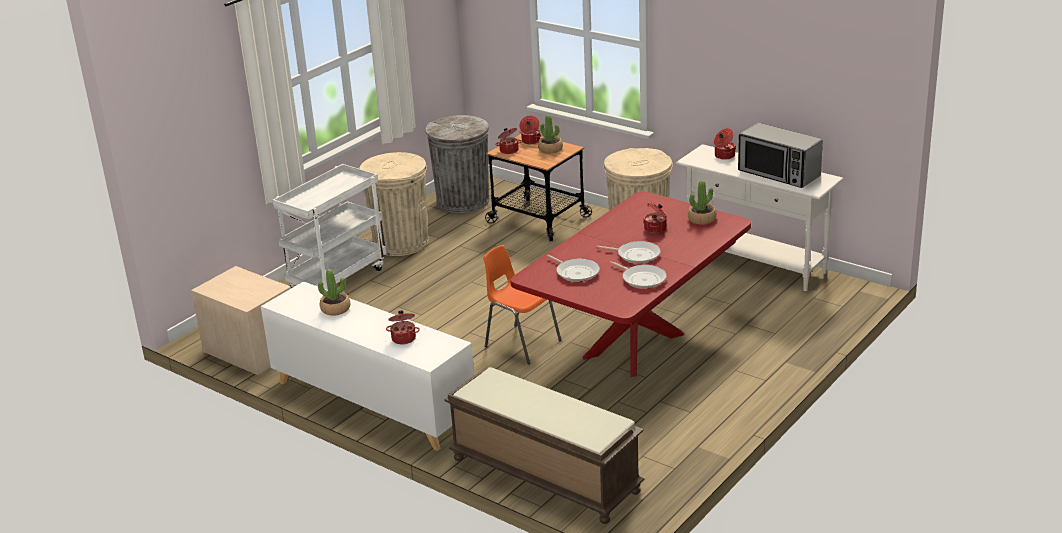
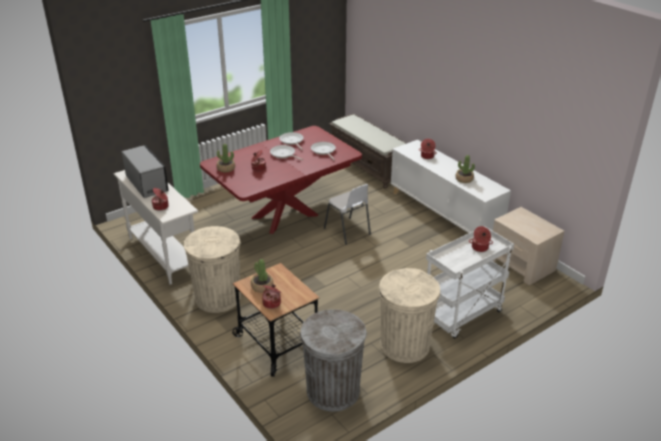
camera: 165 degrees left, 5 degrees up
(509, 150) = (298, 295): cooking pot -> cooking pot (480, 248)
(521, 343) = (348, 232): orange chair -> white chair

